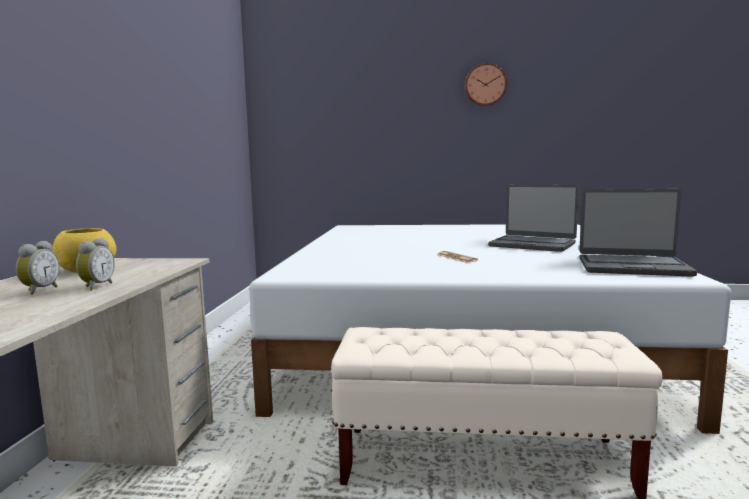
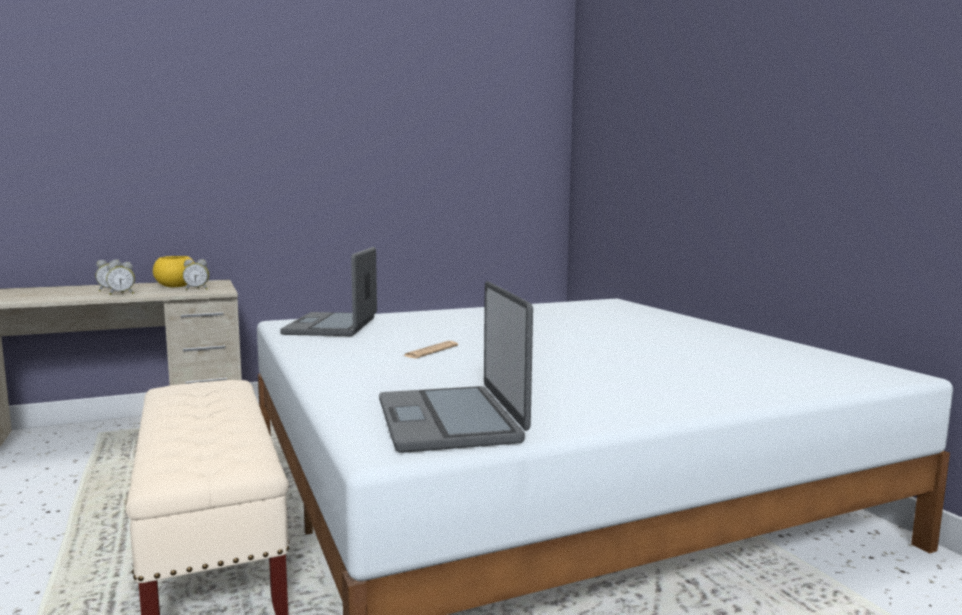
camera: 60 degrees right, 0 degrees up
(142, 266) = (197, 289): none -> alarm clock
(485, 85) = (814, 77): wall clock -> none
(532, 245) = (590, 369): laptop -> laptop (333, 326)

